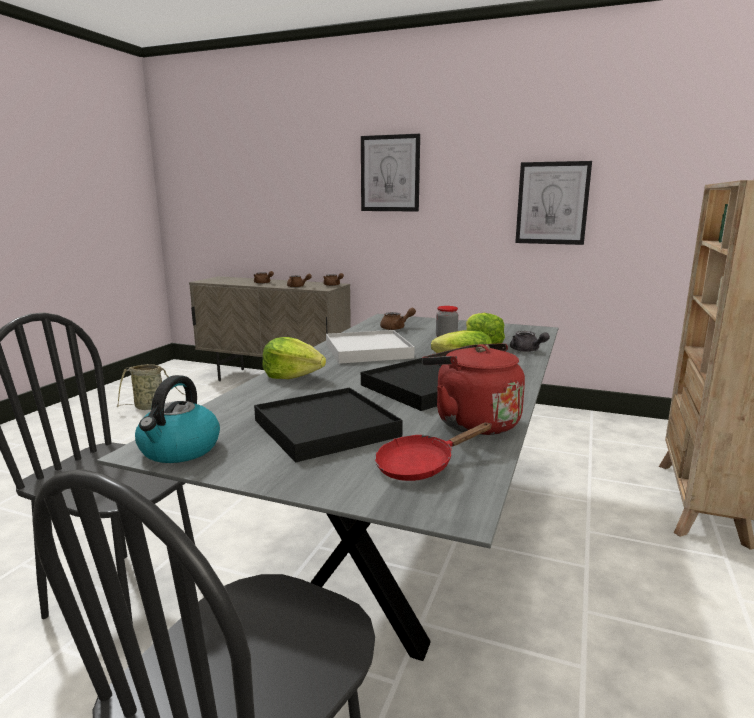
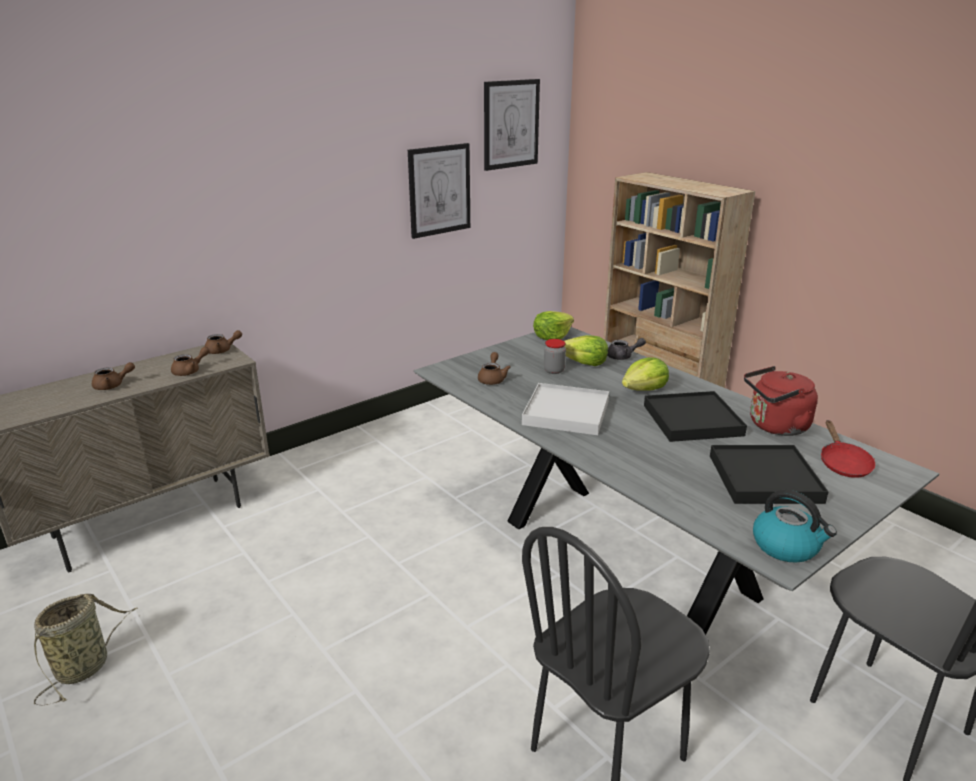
camera: 60 degrees left, 10 degrees up
(292, 376) = (621, 464): lettuce -> lettuce (552, 337)
(390, 173) = (258, 177): picture -> picture (511, 124)

